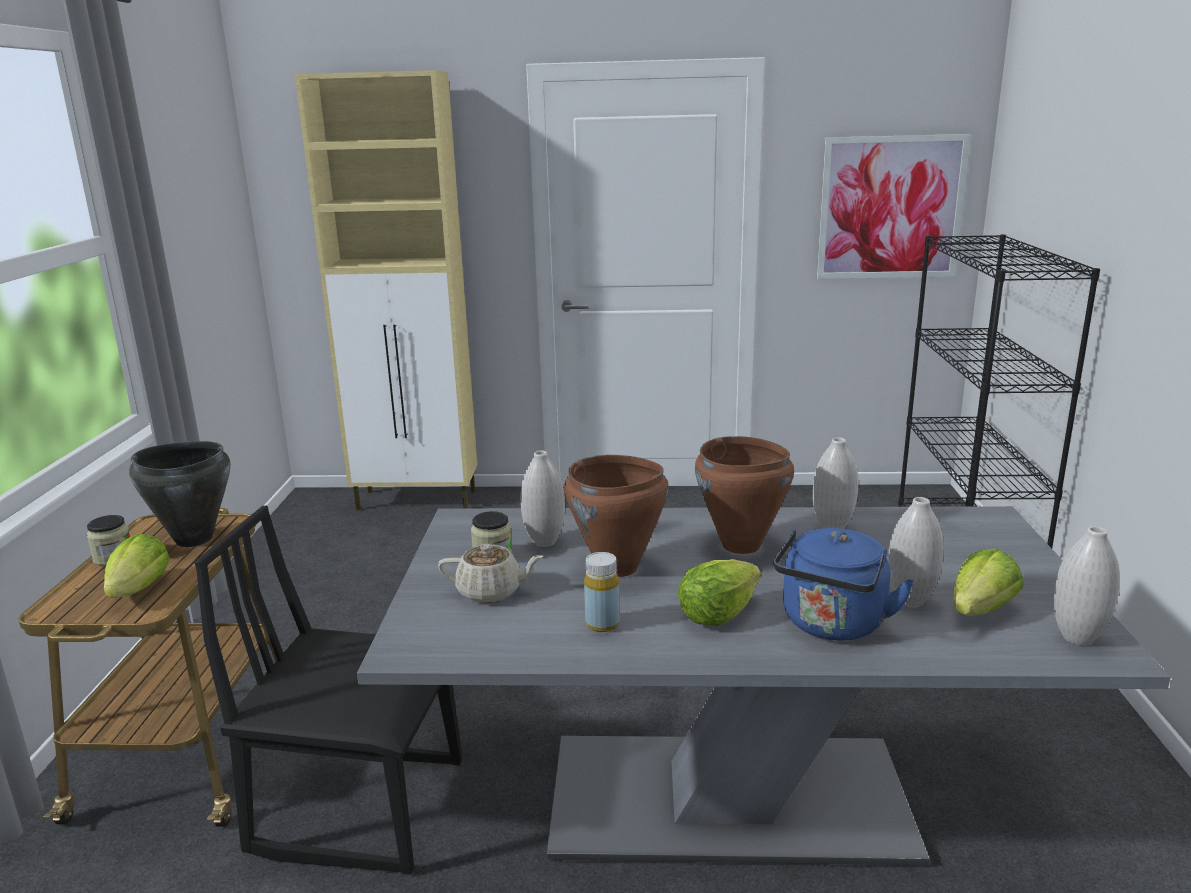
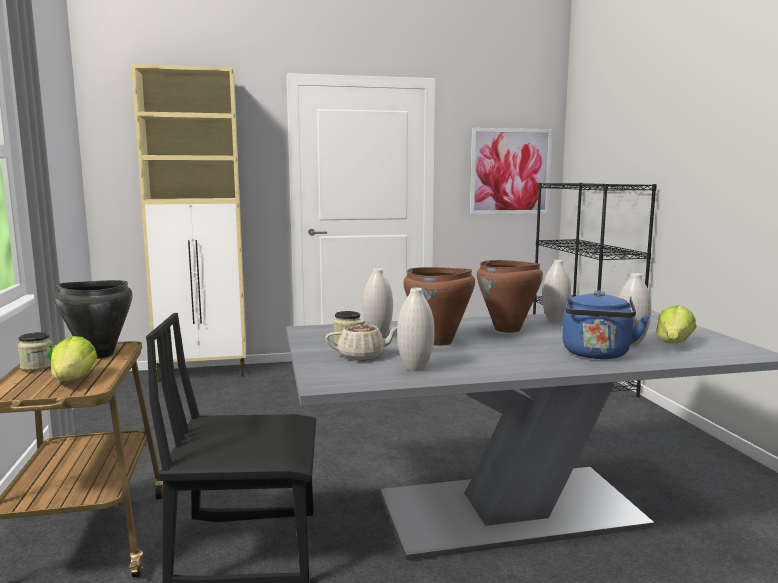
camera: 15 degrees left, 10 degrees down
(602, 624) = (453, 364): yellow bottle -> none
(717, 614) = (522, 355): lettuce -> none
(1077, 638) = (736, 350): white vase -> white vase (415, 368)

